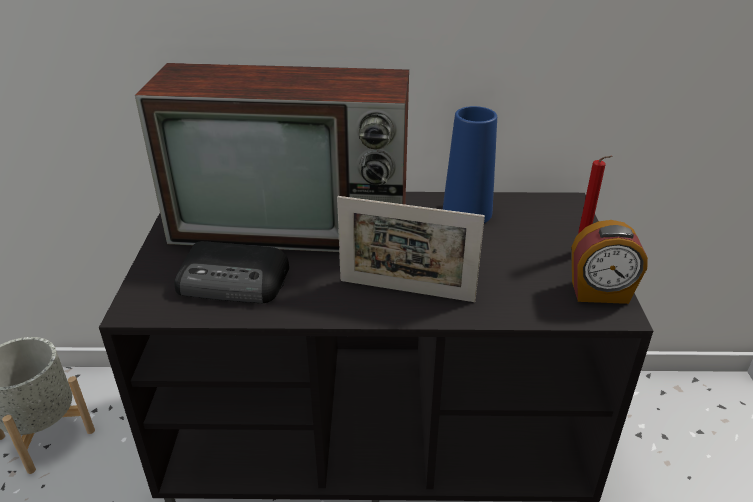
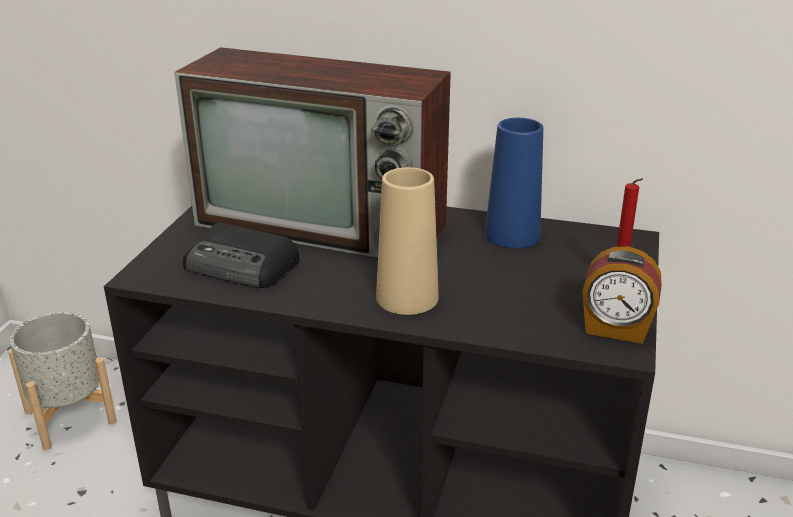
camera: 15 degrees right, 5 degrees down
(406, 291) = (407, 297): picture frame -> beige vase

